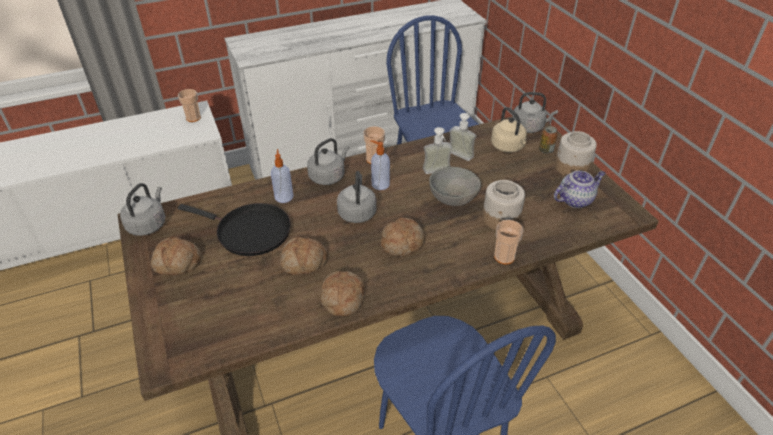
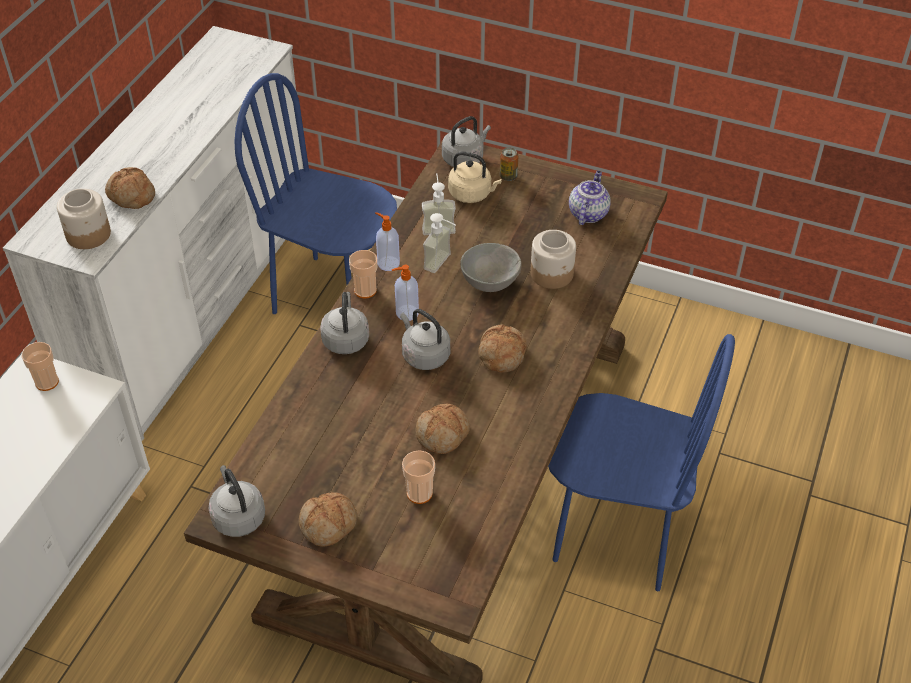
camera: 45 degrees left, 5 degrees up
(249, 232) = (352, 446): black frying pan -> none
(284, 196) = (332, 390): soap dispenser -> soap dispenser (387, 263)
(342, 298) = (517, 438): bread -> bread (131, 196)
(504, 257) = (595, 307): cup -> cup (419, 493)
(571, 168) = (550, 182): jar -> jar (88, 235)

